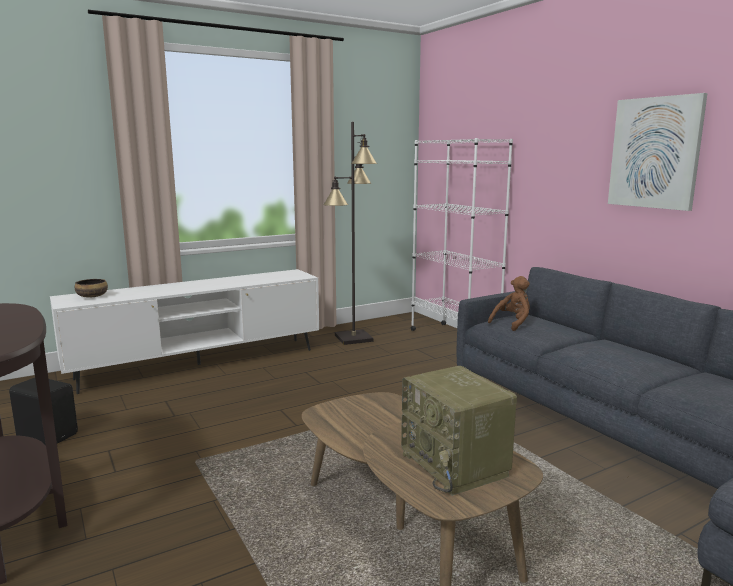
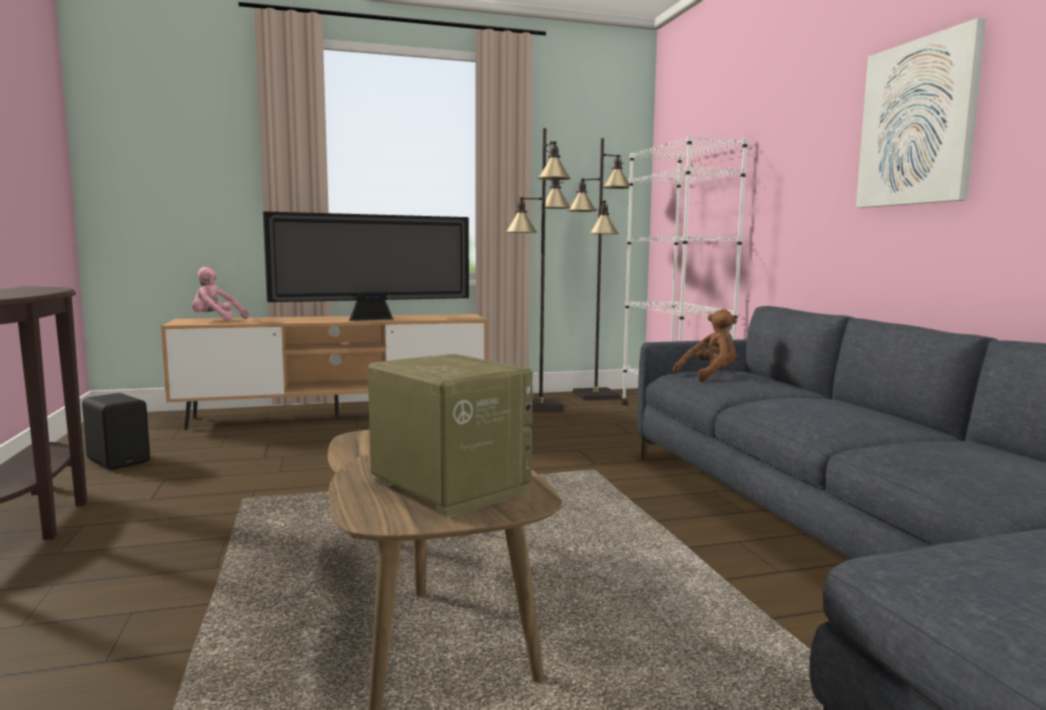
camera: 15 degrees right, 5 degrees down
(92, 296) = (216, 320): bowl -> pink plush toy
(199, 364) = (337, 416): white tv stand -> brown tv stand
(227, 284) = (373, 319): none -> television
(386, 322) = (596, 395): none -> black floor lamp
(456, 465) = (446, 487): radio -> radio turned 150 degrees clockwise

